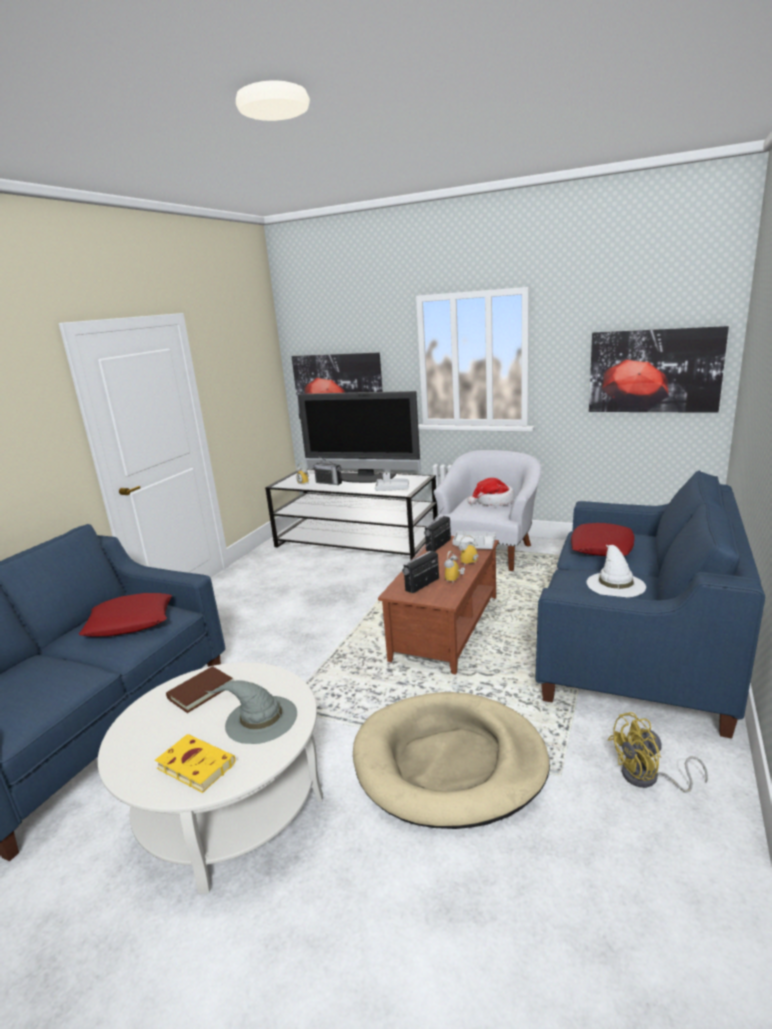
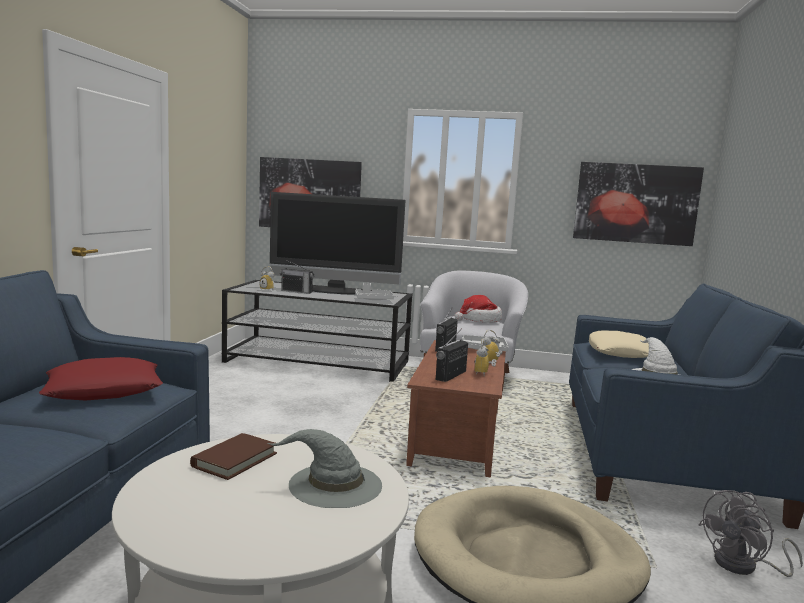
camera: 15 degrees left, 10 degrees down
(194, 765) = (269, 531): yellow book -> none
(602, 546) = (620, 352): red pillow -> beige pillow
(648, 778) = (744, 566): yellow fan -> grey fan

